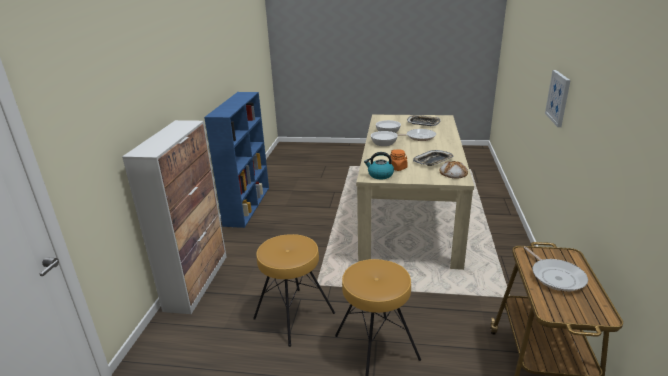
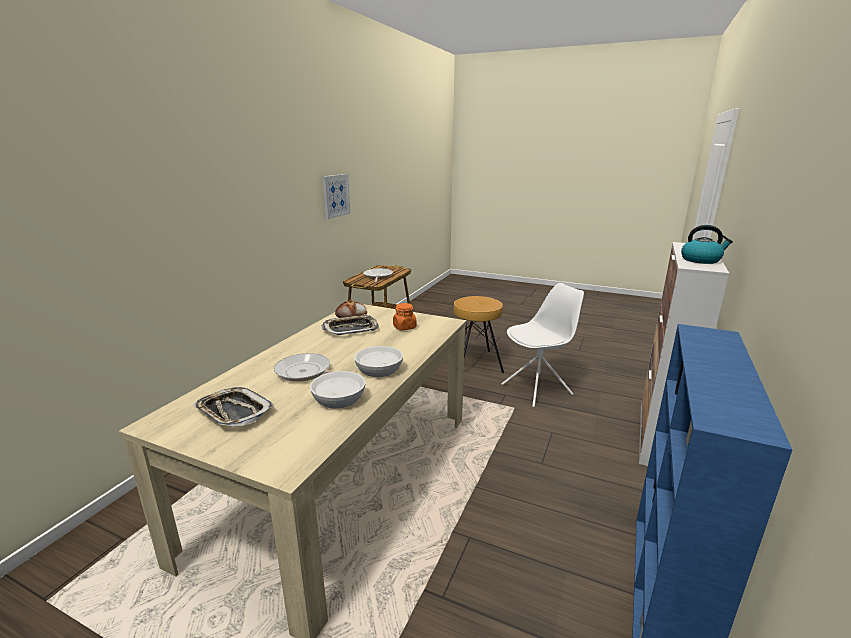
camera: 165 degrees left, 5 degrees down
(293, 315) = (537, 389): brown stool -> white chair
(380, 175) = (433, 322): kettle -> kettle (701, 260)
(558, 98) = (231, 231): picture -> picture (335, 195)

